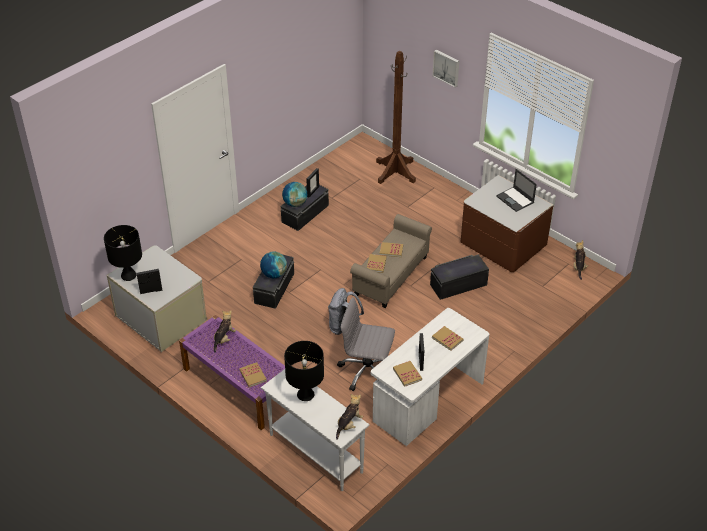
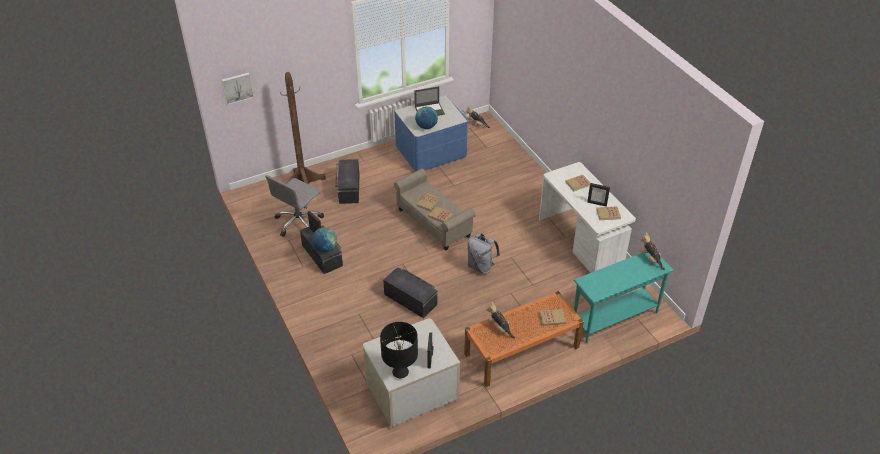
camera: 70 degrees left, 0 degrees up
(238, 385) = (522, 351): purple bench -> orange bench
(274, 274) = (414, 284): globe -> globe (426, 126)
(305, 396) = (612, 277): black table lamp -> none
(314, 453) = (614, 319): white console table -> turquoise console table
(367, 371) = (536, 266): grey office chair -> grey office chair (298, 222)
(446, 67) = (314, 62): picture -> picture (237, 87)
(458, 284) = (463, 189): black storage box -> black storage box (348, 188)
(502, 245) = (431, 153): brown nightstand -> blue nightstand

